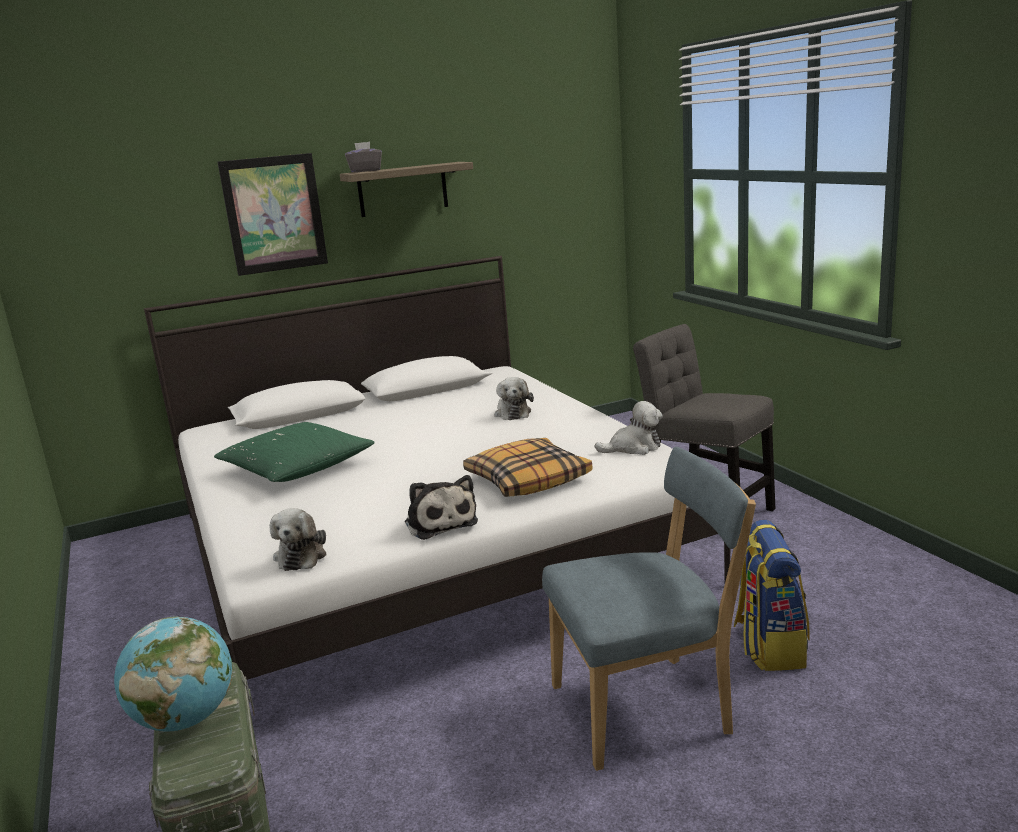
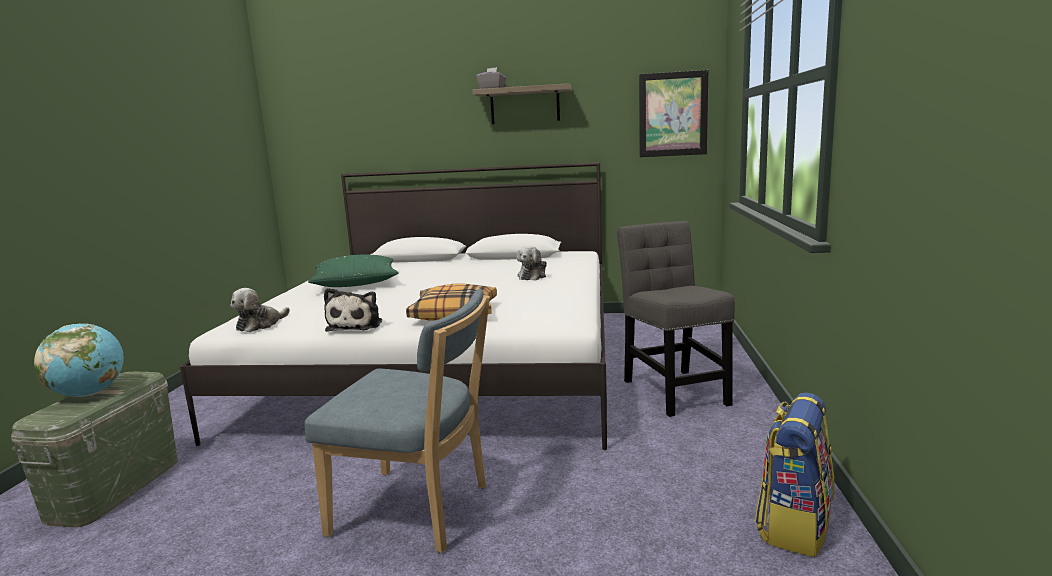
camera: 30 degrees right, 5 degrees down
(274, 214) = (430, 118): picture -> picture (673, 114)
(633, 448) = (563, 309): plush toy -> none
(769, 646) = (569, 503): backpack -> backpack (793, 525)

